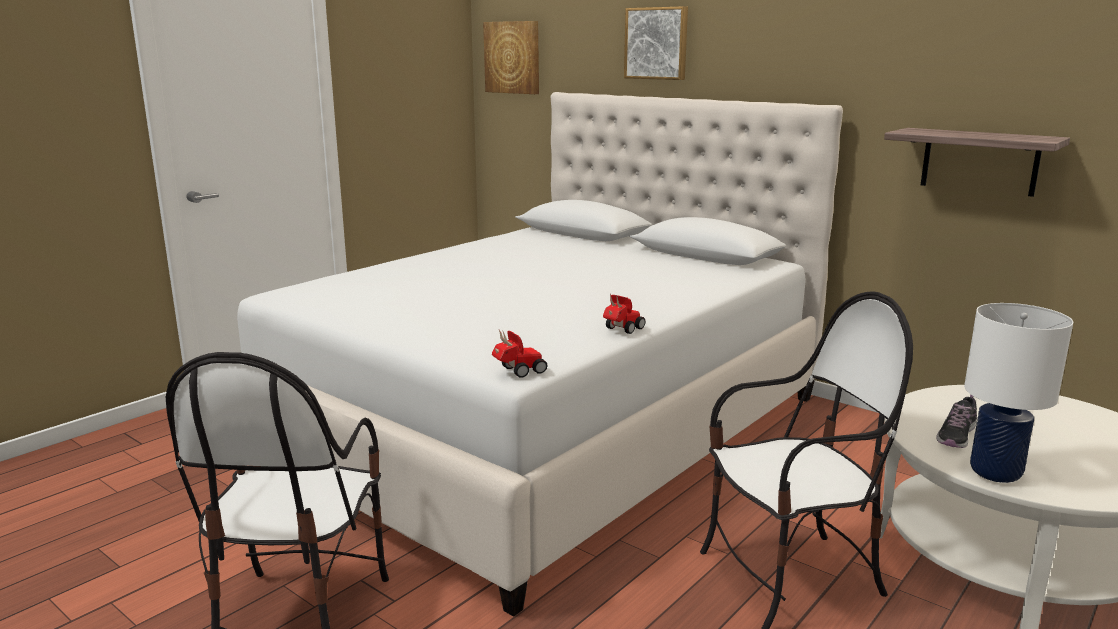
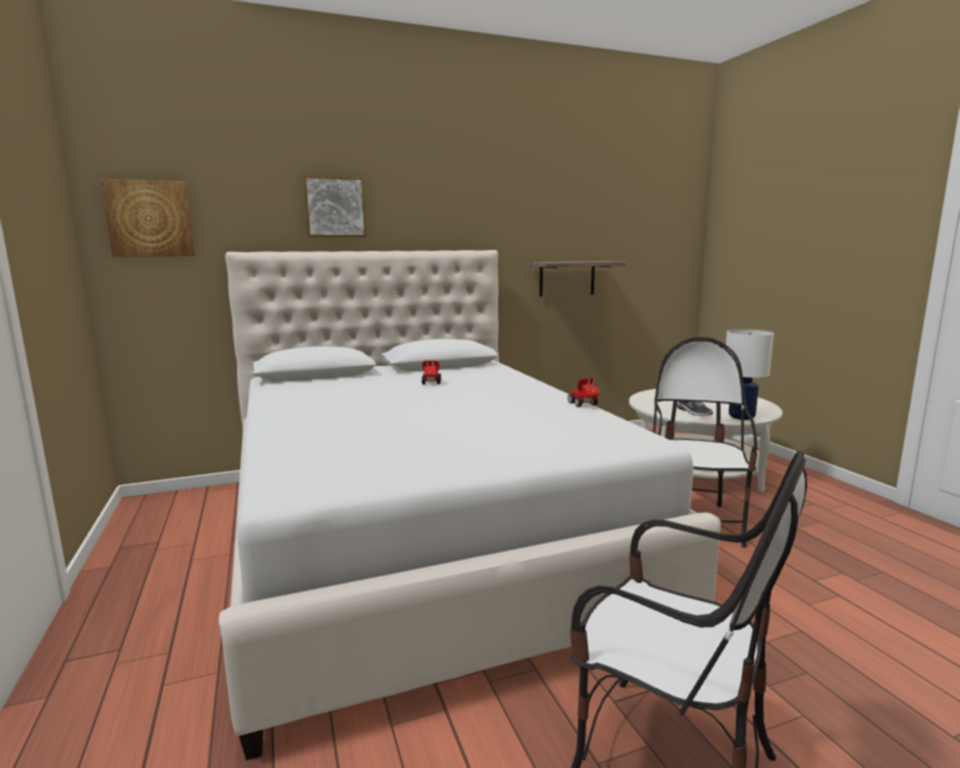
camera: 60 degrees left, 5 degrees down
(518, 372) = (653, 439): toy car -> toy car (431, 383)

